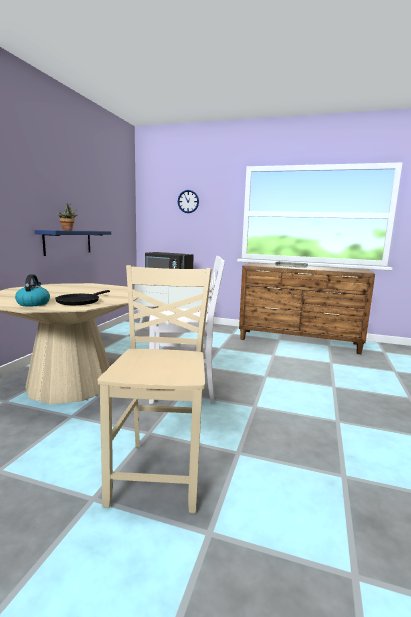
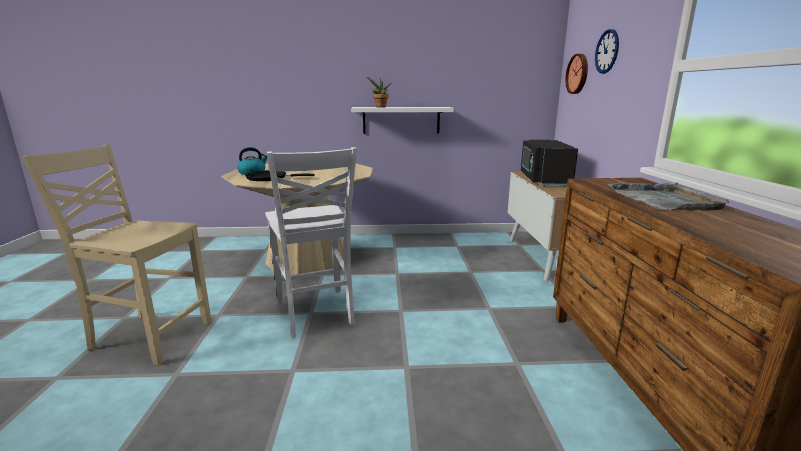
camera: 70 degrees right, 5 degrees up
(68, 242) = (401, 120): blue shelf -> white shelf
(159, 211) = (578, 74): none -> wall clock
(160, 473) = (150, 336): beige chair -> beige chair turned 150 degrees counterclockwise

